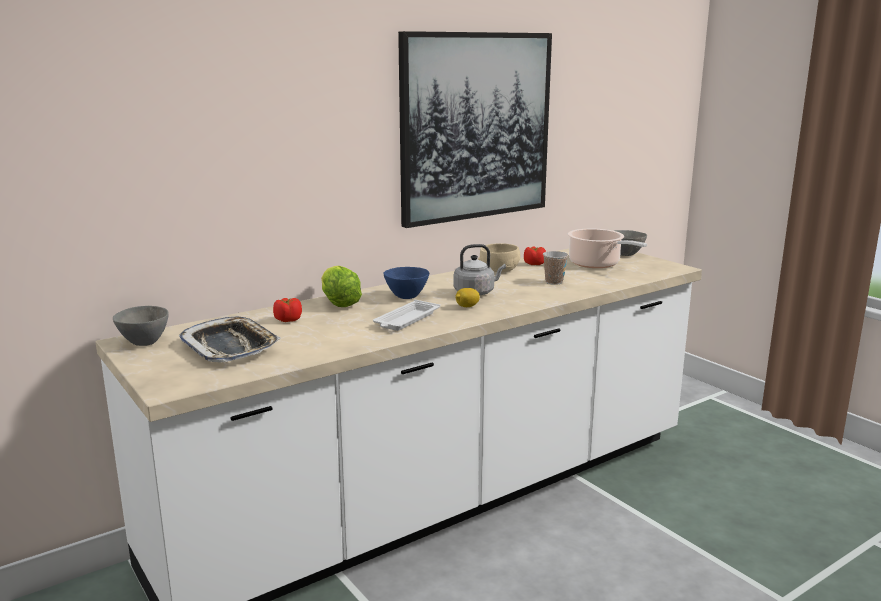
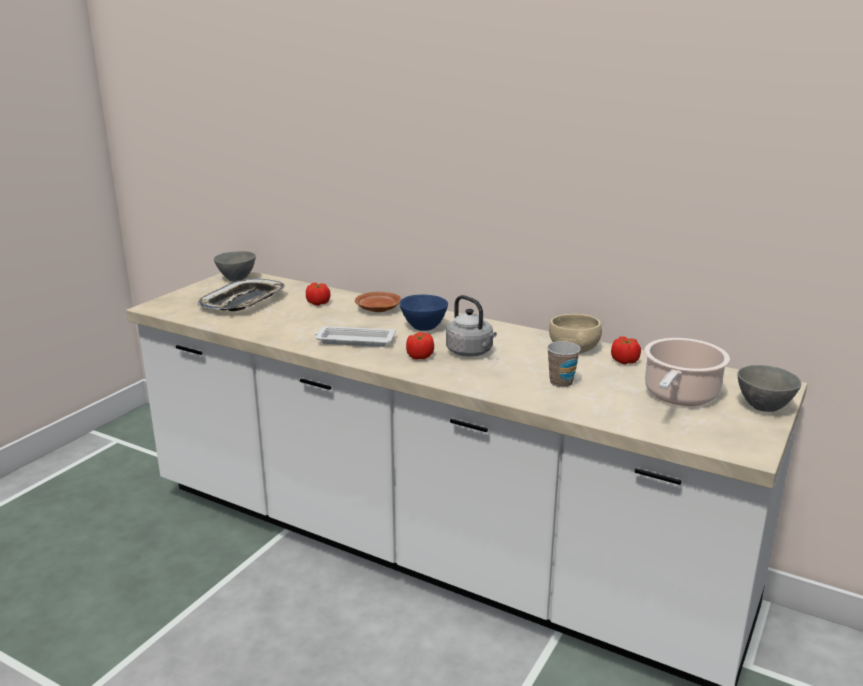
camera: 65 degrees right, 5 degrees up
(339, 303) = (377, 309): lettuce -> brown plate
(467, 306) = (419, 356): lemon -> tomato
(475, 127) = (592, 165): picture -> none

